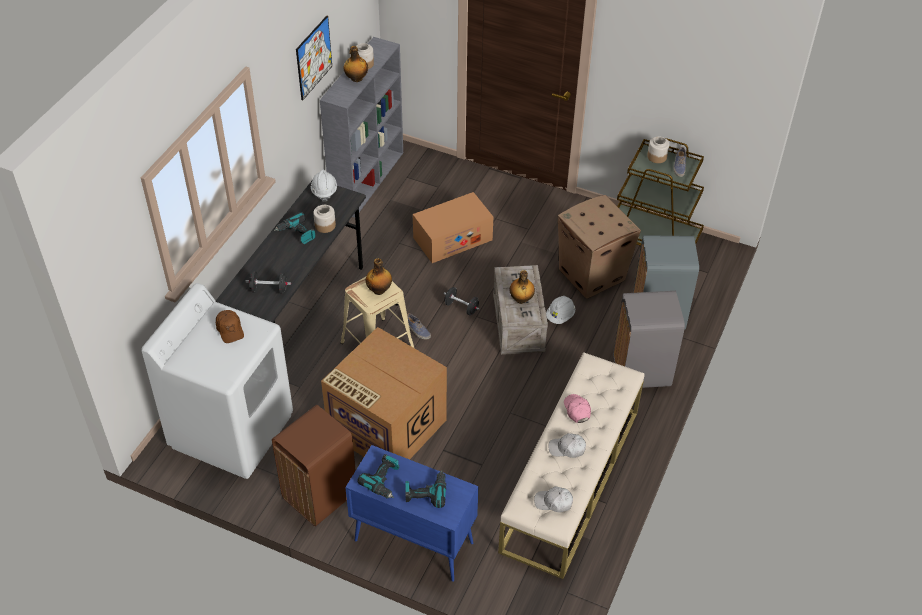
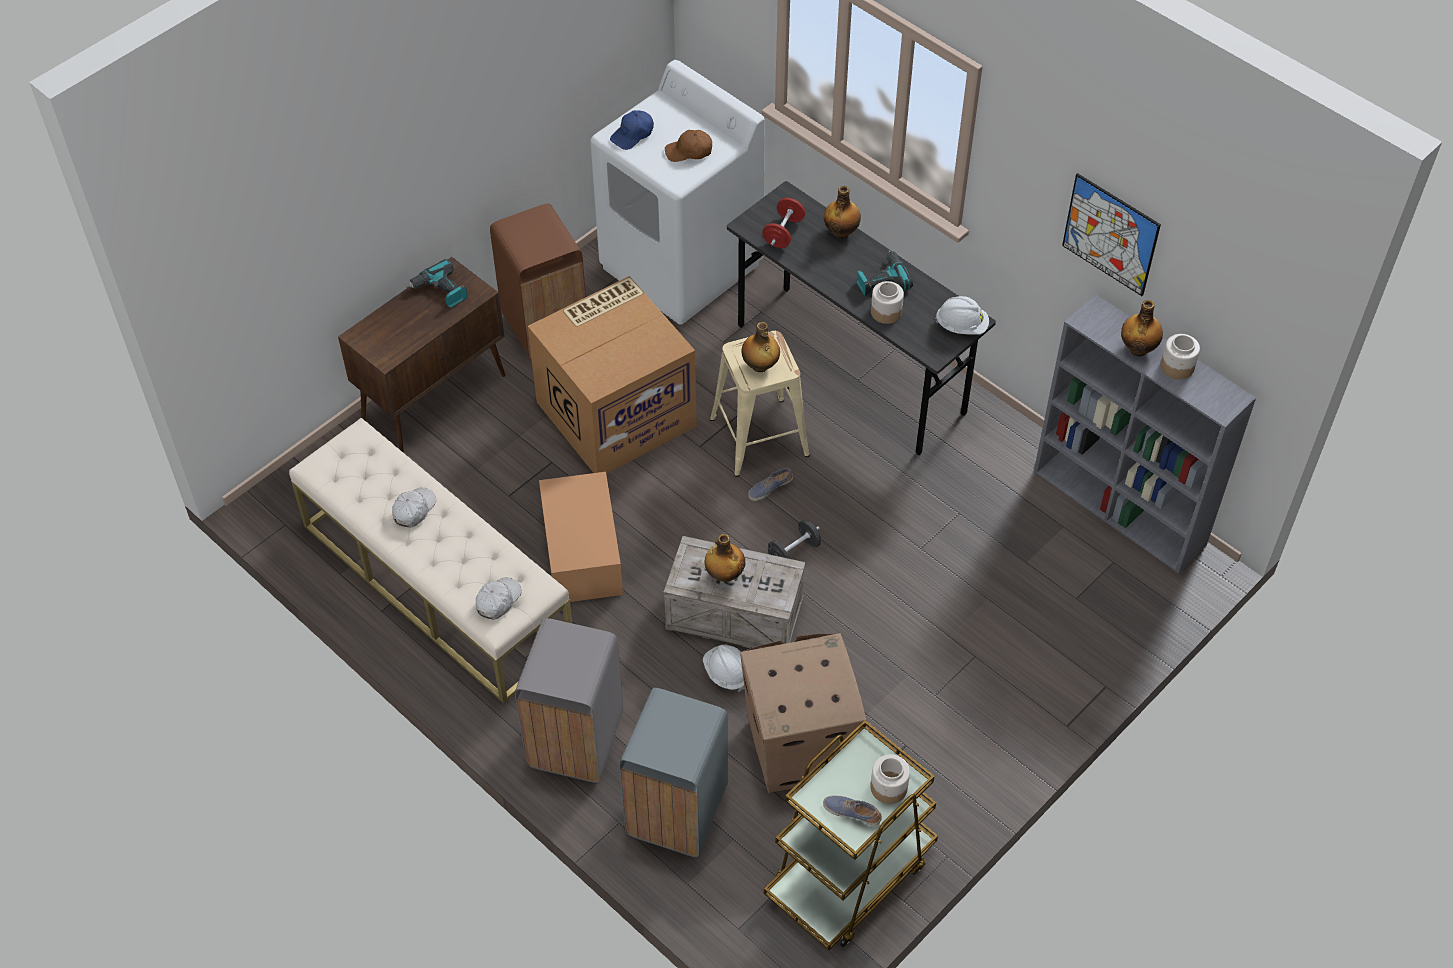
camera: 110 degrees right, 5 degrees up
(220, 367) = (632, 134): none -> blue cap
(258, 261) = (841, 232): none -> bottle
(269, 289) = (783, 233): black dumbbell -> red dumbbell
(412, 541) = (435, 397): blue cabinet -> brown cabinet
(426, 492) = (403, 324): power drill -> none
(452, 238) = (945, 583): cardboard box -> cardboard box (582, 552)
(553, 502) = (344, 469): white cap -> white cap (498, 600)
(577, 410) = (468, 542): pink cap -> none

